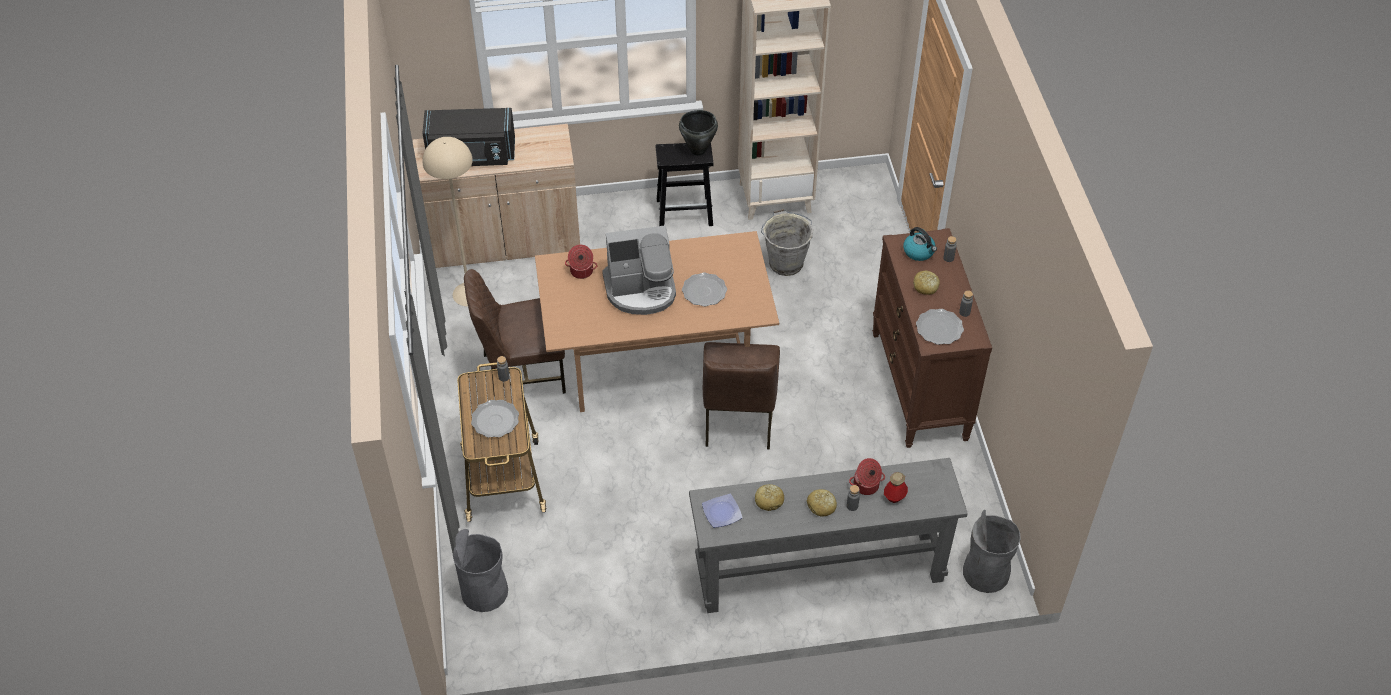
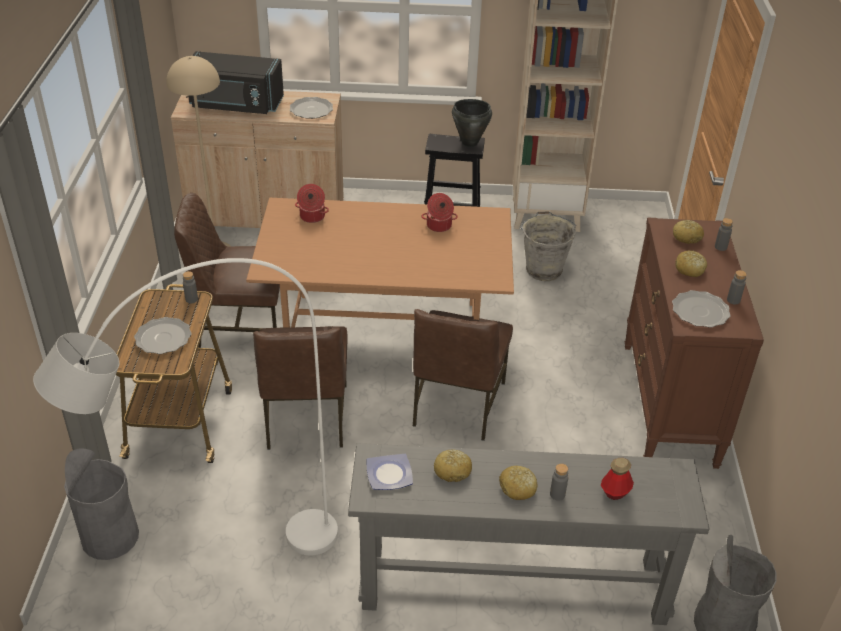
camera: 10 degrees right, 10 degrees down
(581, 601) = (217, 568): none -> white floor lamp
(611, 455) = (305, 417): none -> brown chair
(641, 290) = (369, 241): coffee machine -> none
(704, 291) = (438, 251): plate -> plate (311, 110)
(866, 486) = (580, 474): cooking pot -> cooking pot (439, 226)
(919, 252) = (687, 237): kettle -> bread

